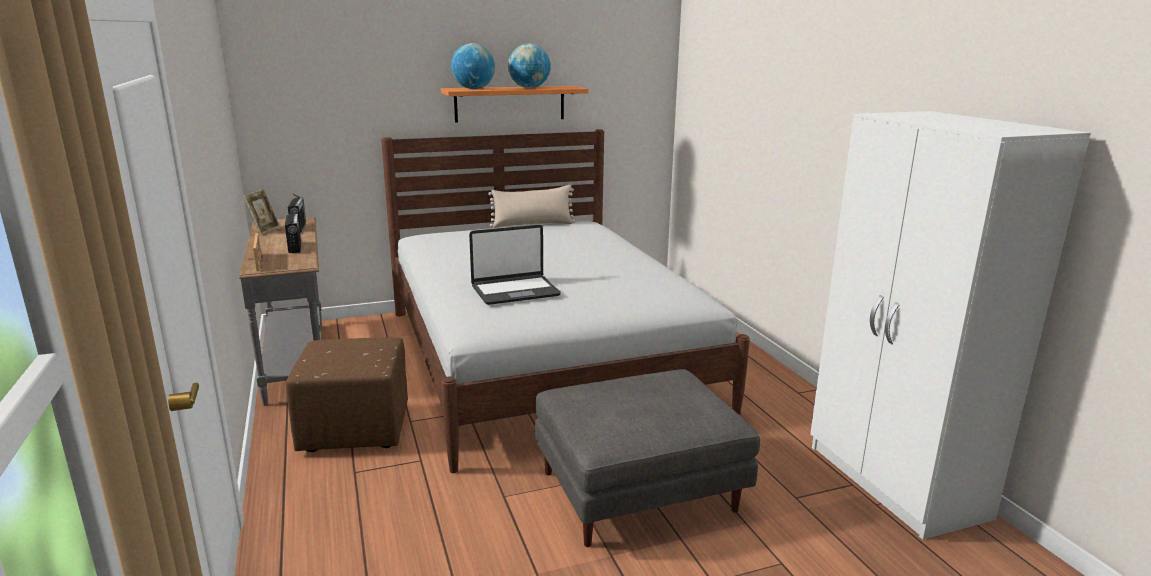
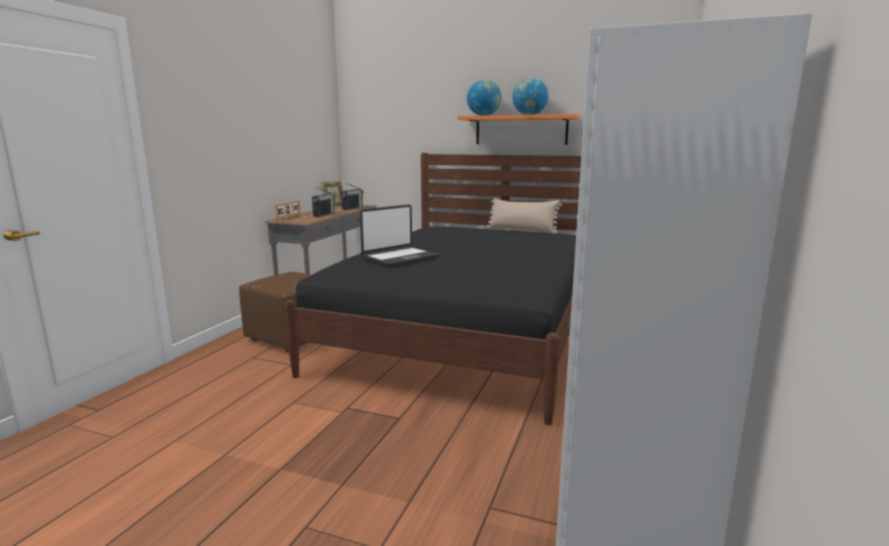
camera: 40 degrees right, 5 degrees down
(515, 291) = (400, 257): laptop -> laptop turned 60 degrees counterclockwise
(543, 359) = (467, 333): white bed -> black bed
(640, 490) = (377, 438): grey ottoman -> none

